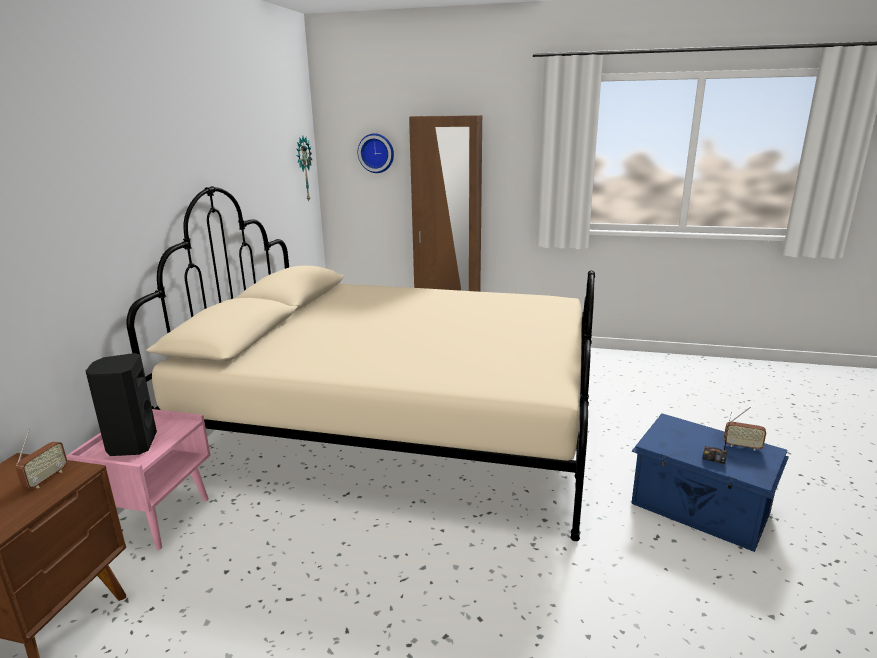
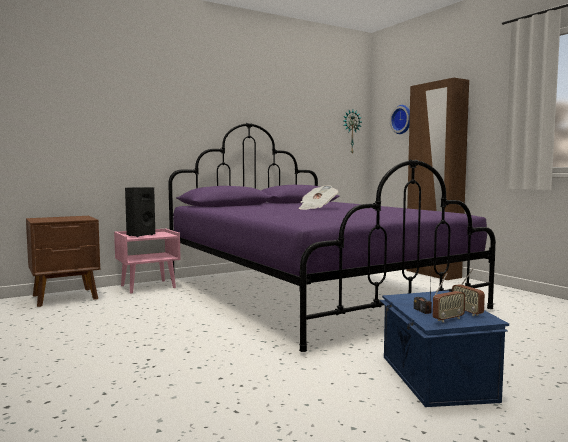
camera: 45 degrees right, 15 degrees down
(46, 479) = (77, 218): radio -> radio (448, 319)
(399, 428) = (312, 293): beige bed -> purple bed
(400, 322) = (316, 208): none -> newspaper

